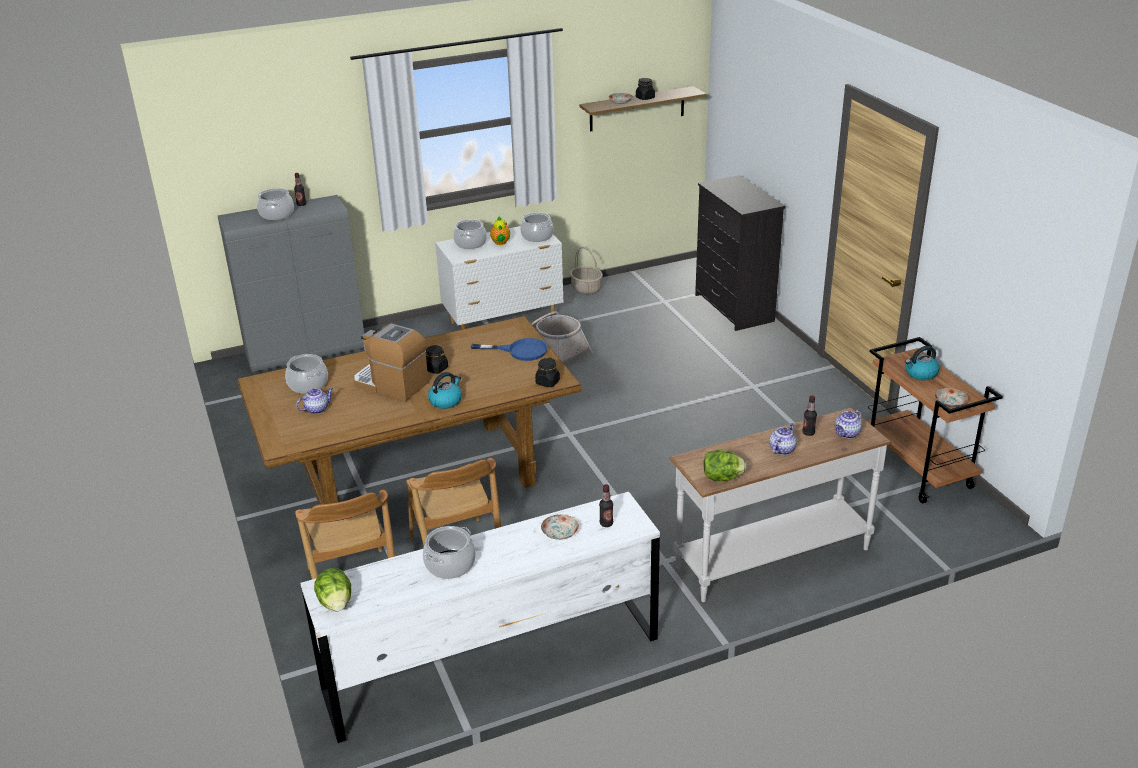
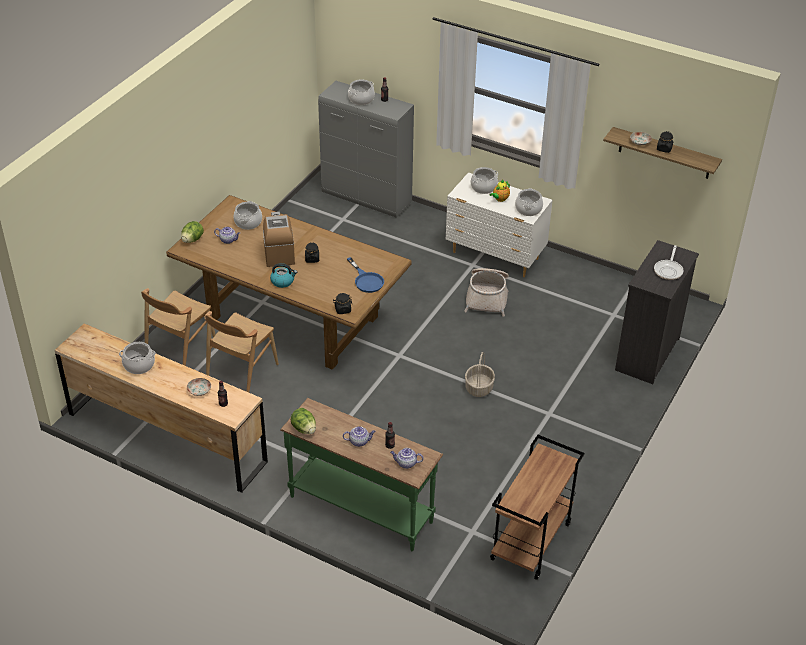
camera: 50 degrees right, 10 degrees up
(336, 603) = (79, 343): lettuce -> lettuce (192, 239)
(492, 664) = (167, 437): white dresser -> brown dresser
(586, 289) = (584, 269): basket -> basket (479, 388)
(746, 193) = (668, 270): none -> frying pan
(771, 556) = (361, 508): white console table -> green console table
(920, 374) = (542, 474): kettle -> none
(950, 403) = (516, 503): plate -> none

